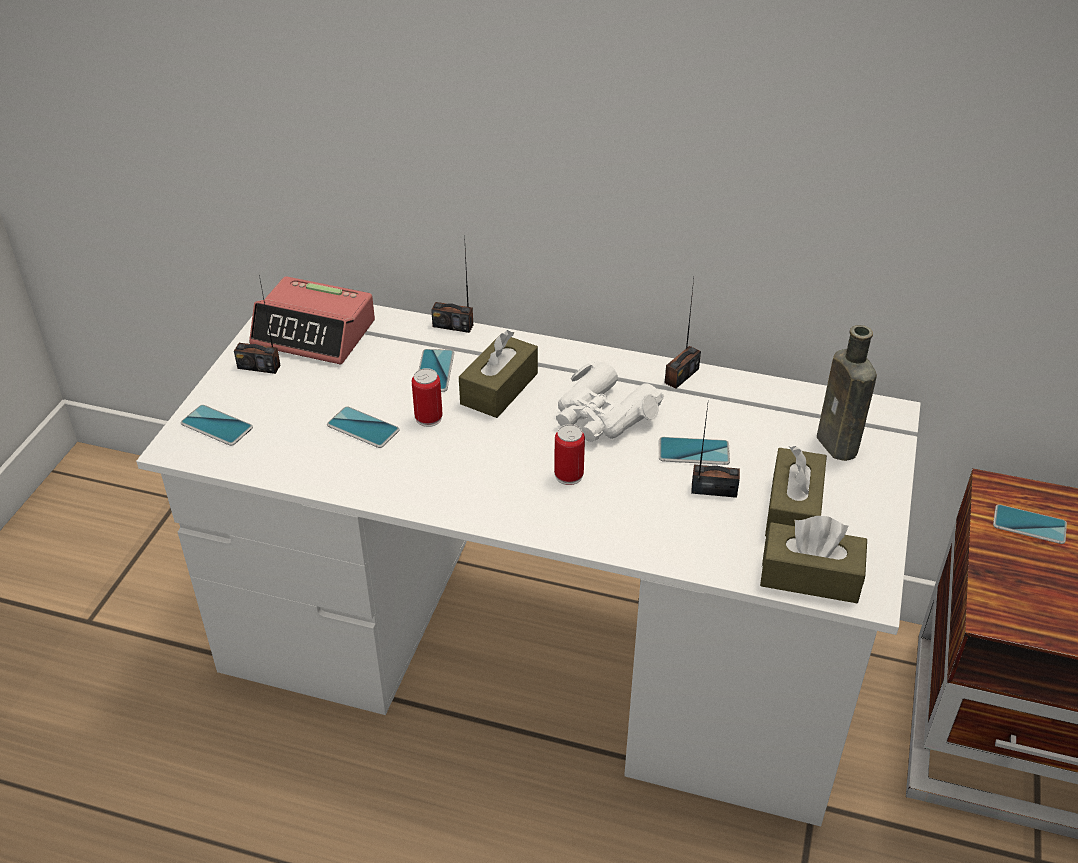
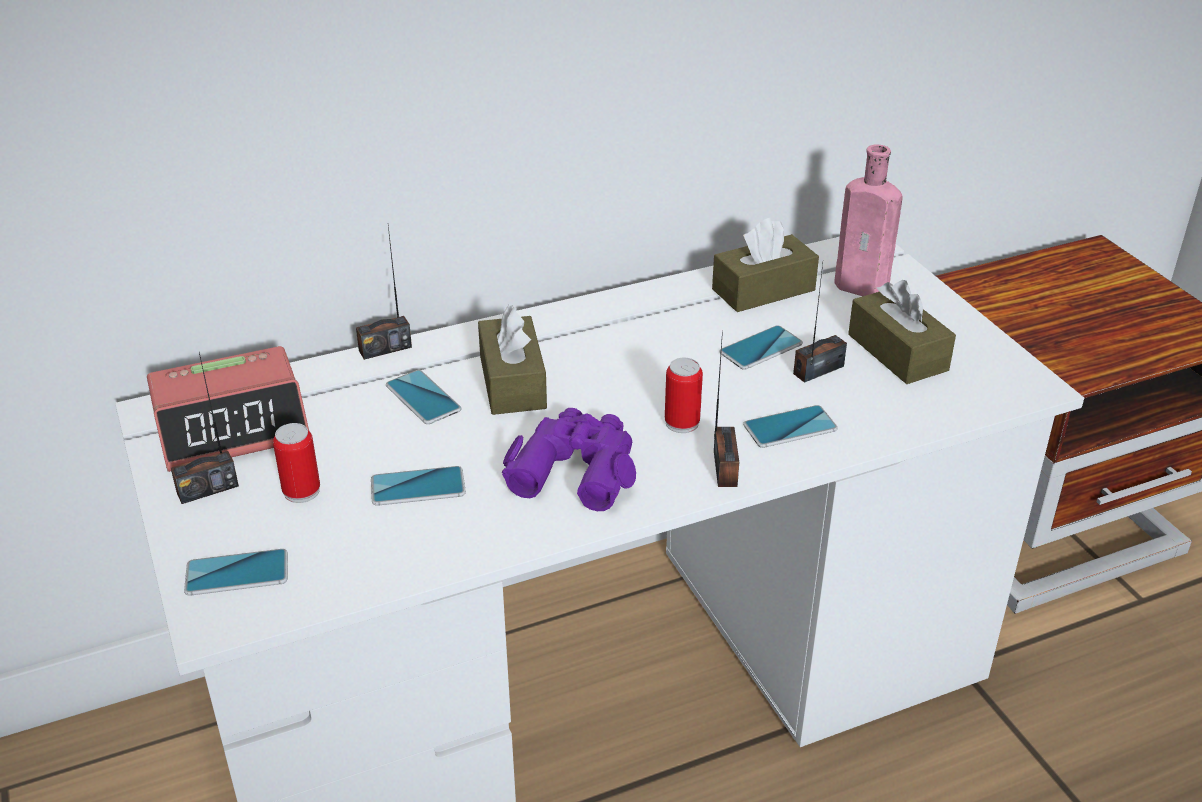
camera: 40 degrees left, 5 degrees down
(428, 418) = (476, 443): can -> can (301, 491)
(464, 468) = (575, 468): none -> purple binoculars
(603, 415) = (643, 358): white binoculars -> none
(681, 375) = (666, 293): radio -> radio (724, 468)
(810, 576) = (978, 396): brown tissue box -> brown tissue box (763, 290)
(839, 446) = (865, 288): brown bottle -> pink bottle
(1029, 525) = (1013, 299): phone -> phone (790, 428)

